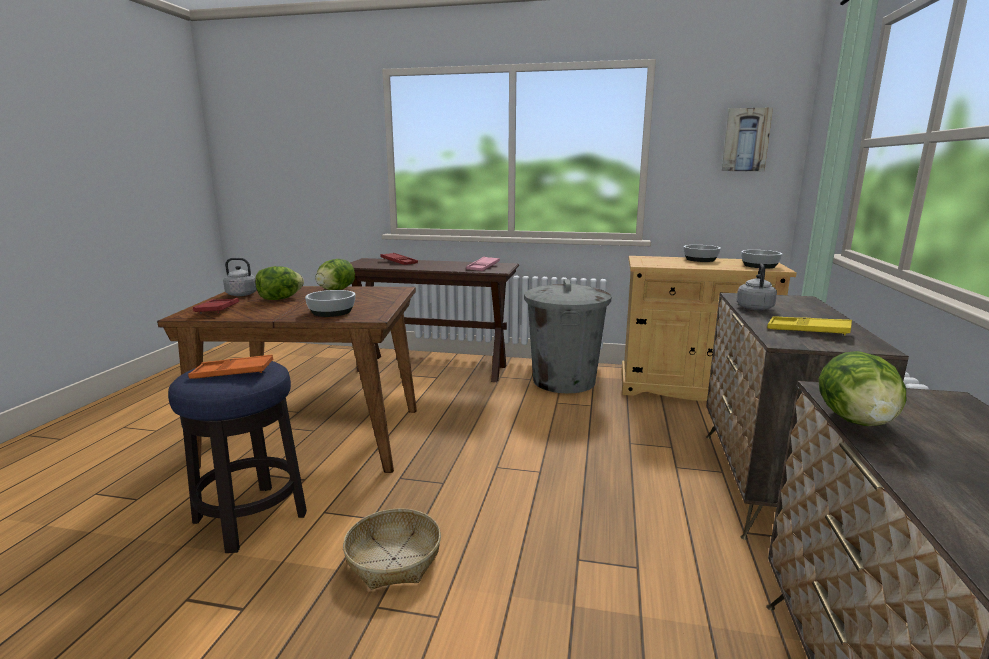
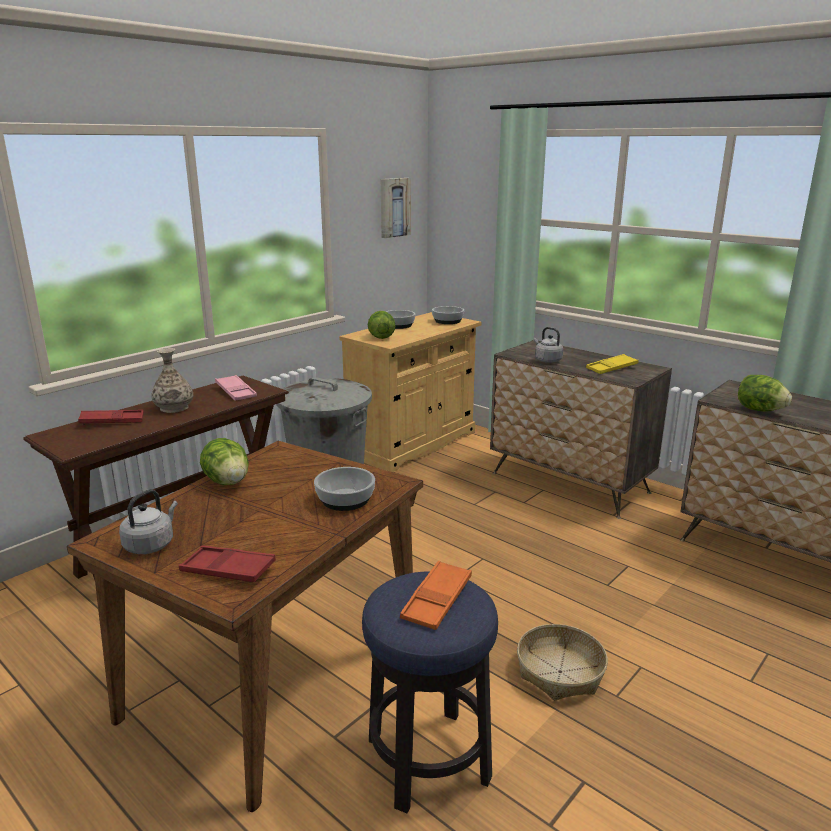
camera: 60 degrees left, 5 degrees up
(280, 299) = (225, 521): lettuce -> lettuce (381, 337)
(435, 264) = (174, 408): none -> vase

